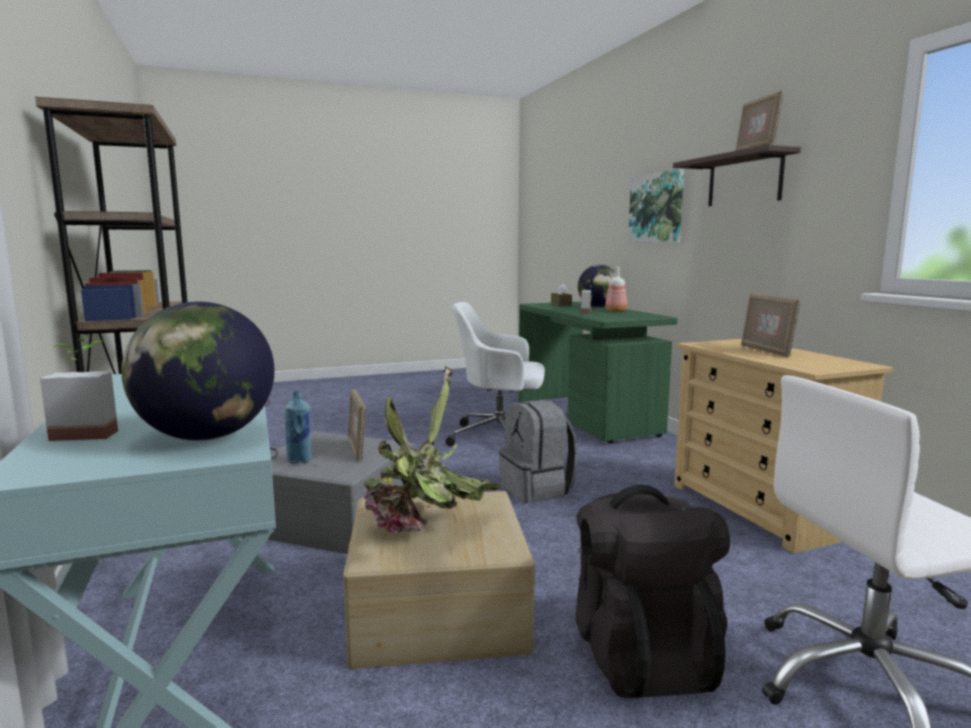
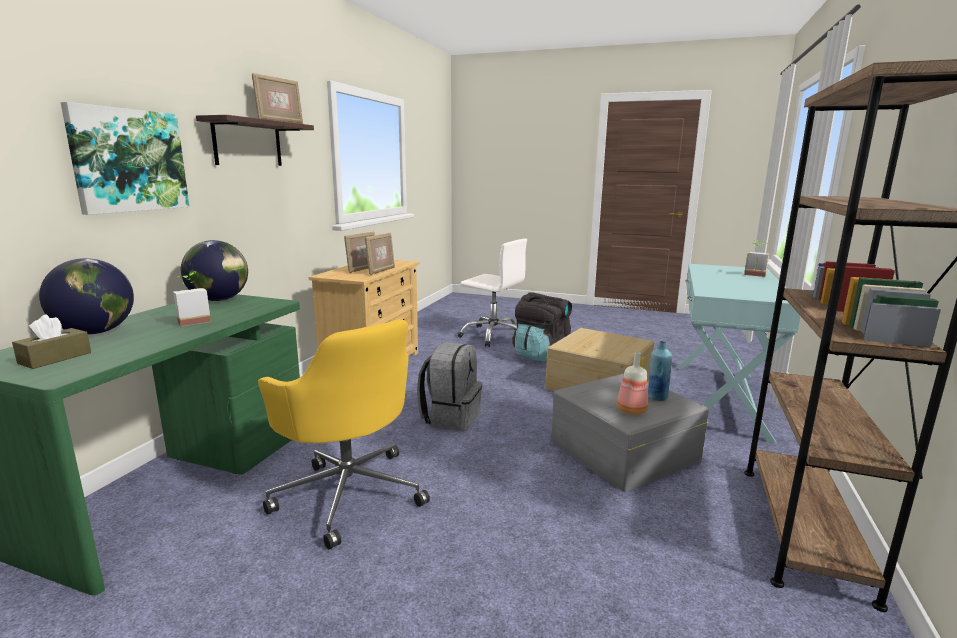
camera: 140 degrees left, 5 degrees up
(206, 437) = (710, 269): globe -> globe (219, 300)
(357, 451) = (606, 393): picture frame -> picture frame (381, 271)
(427, 530) = (608, 342): potted plant -> none
(500, 437) = (349, 492): white office chair -> yellow office chair
(616, 311) = (169, 315): bottle -> bottle (630, 410)

